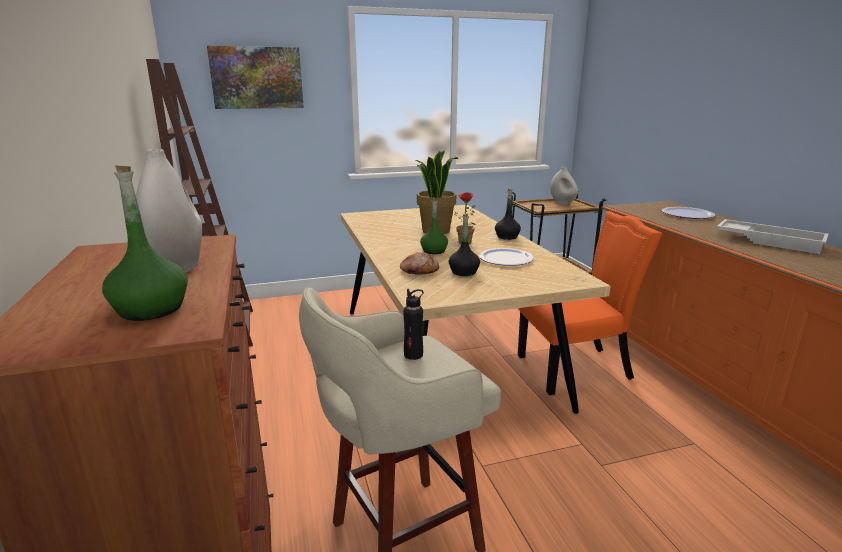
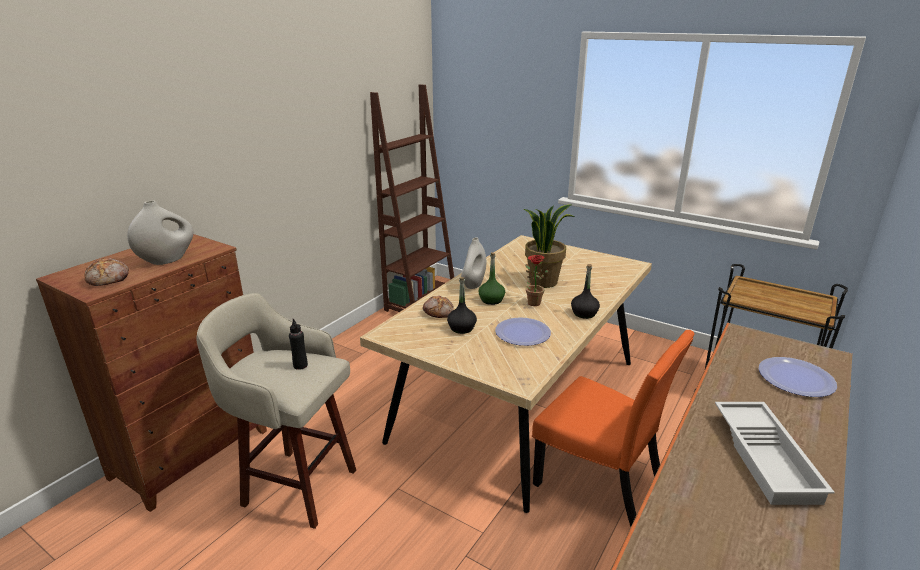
camera: 50 degrees right, 5 degrees up
(151, 309) = (109, 279): green bottle -> bread
(257, 78) = (495, 97): picture -> none
(562, 203) = (800, 300): white vase -> white vase (473, 284)

